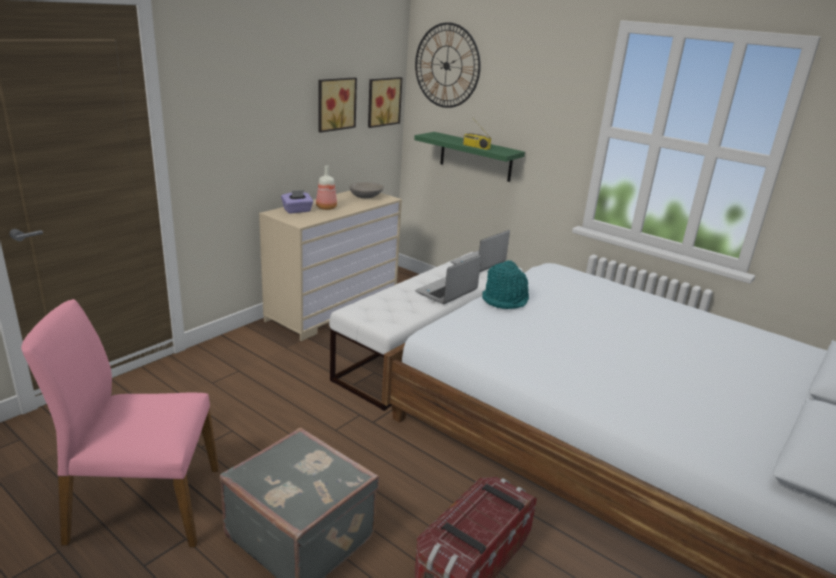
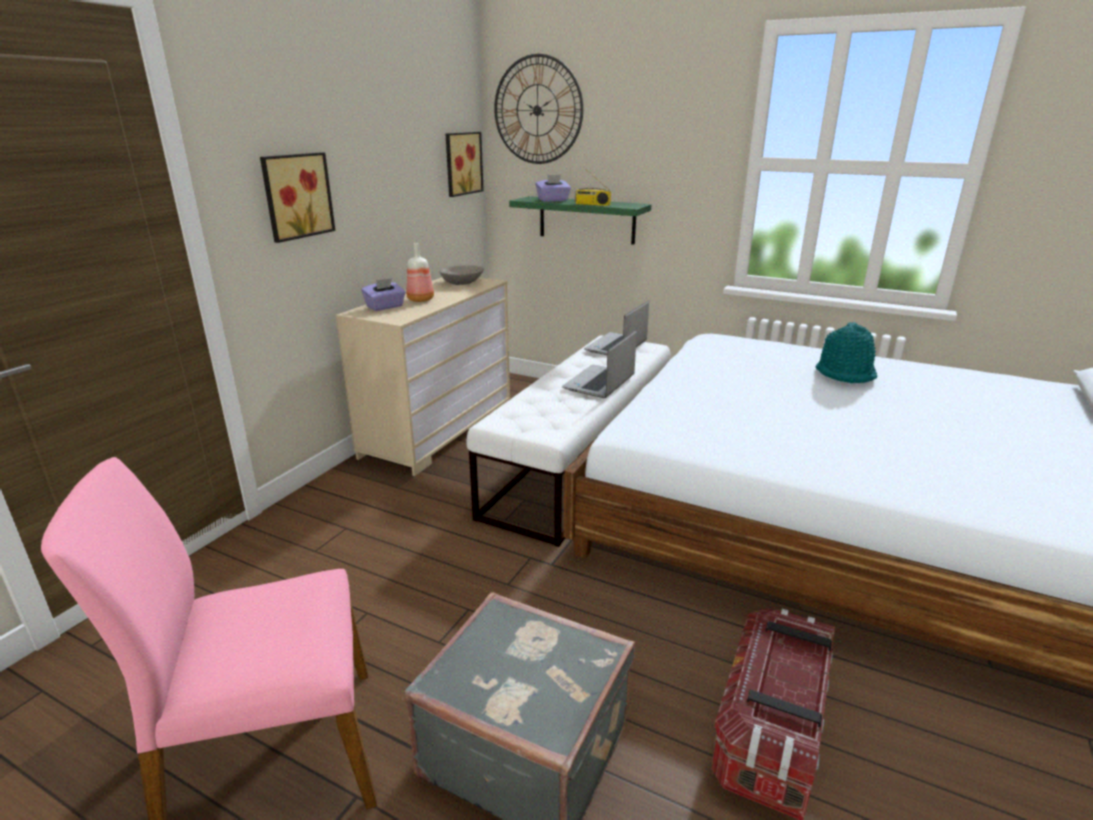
camera: 10 degrees left, 0 degrees up
(335, 104) = (409, 166): picture -> picture (296, 196)
(449, 138) = (553, 200): none -> purple tissue box
(505, 300) = (686, 380): turquoise hat -> turquoise hat (845, 373)

